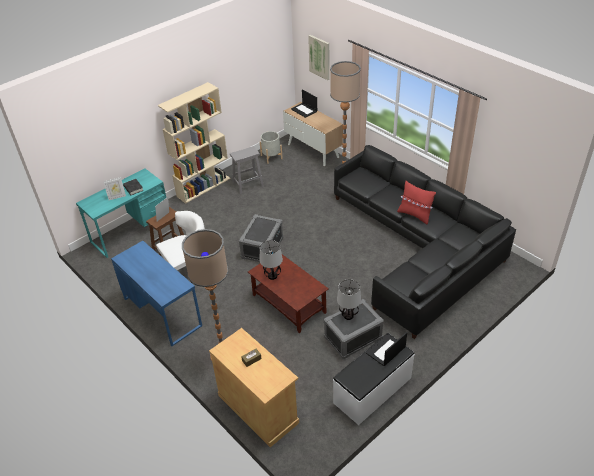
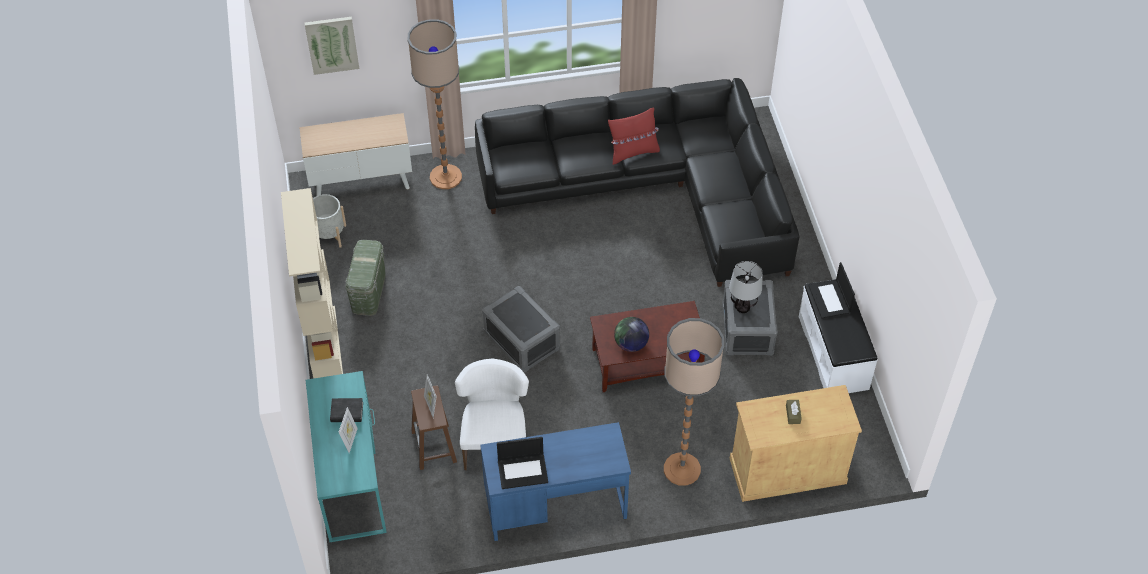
camera: 60 degrees left, 10 degrees up
(248, 184) = (368, 292): grey stool -> green storage box
(272, 276) = (631, 344): table lamp -> globe
(304, 110) = (327, 134): laptop -> laptop (523, 471)

